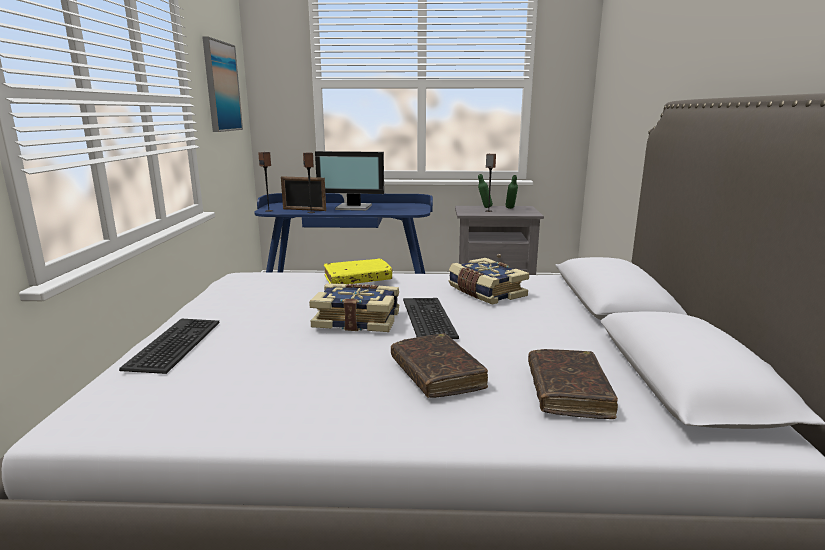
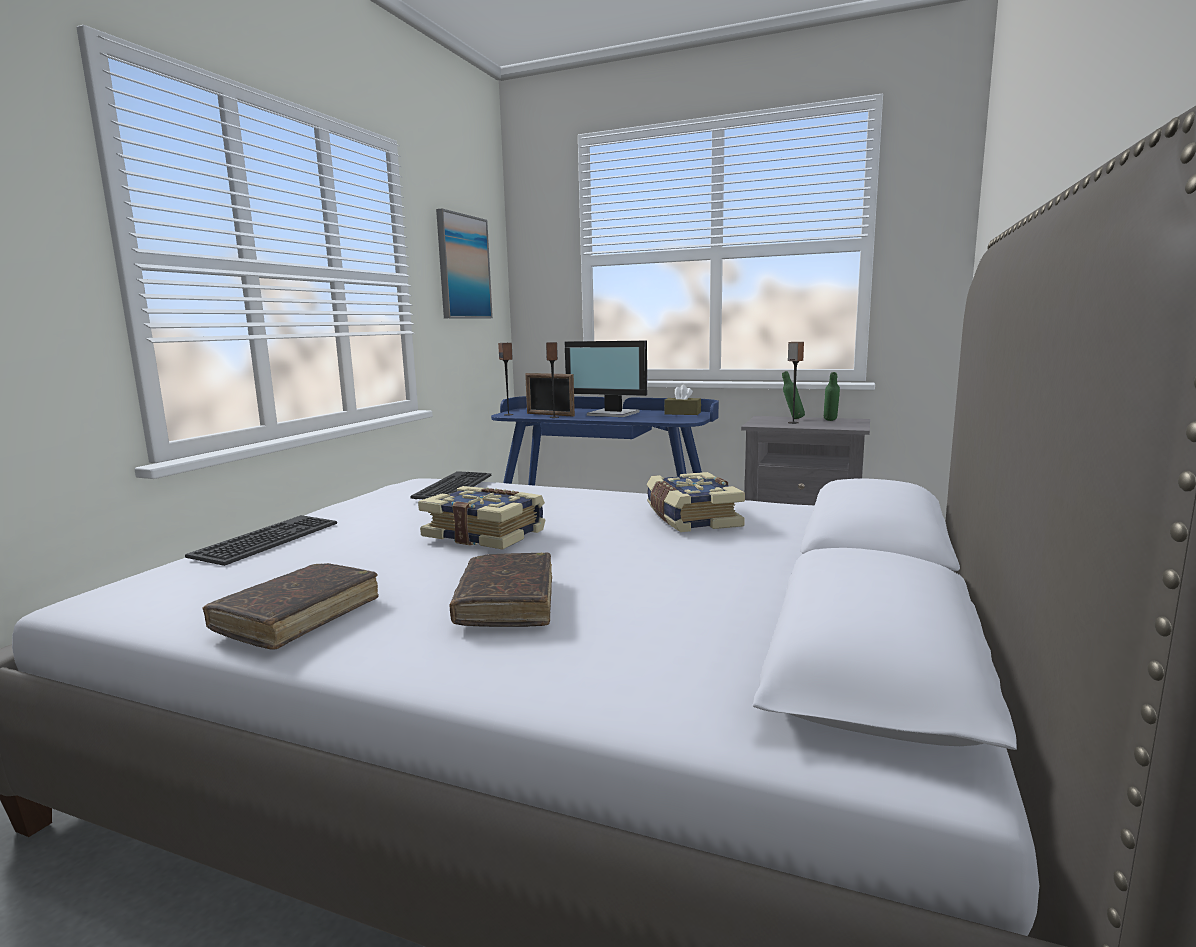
camera: 20 degrees right, 5 degrees down
(358, 279) = (541, 492): yellow book -> none
(406, 205) = (682, 413): none -> brown tissue box
(429, 318) = (576, 540): keyboard -> keyboard (454, 487)
(567, 392) = (657, 646): brown book -> brown book (298, 617)

